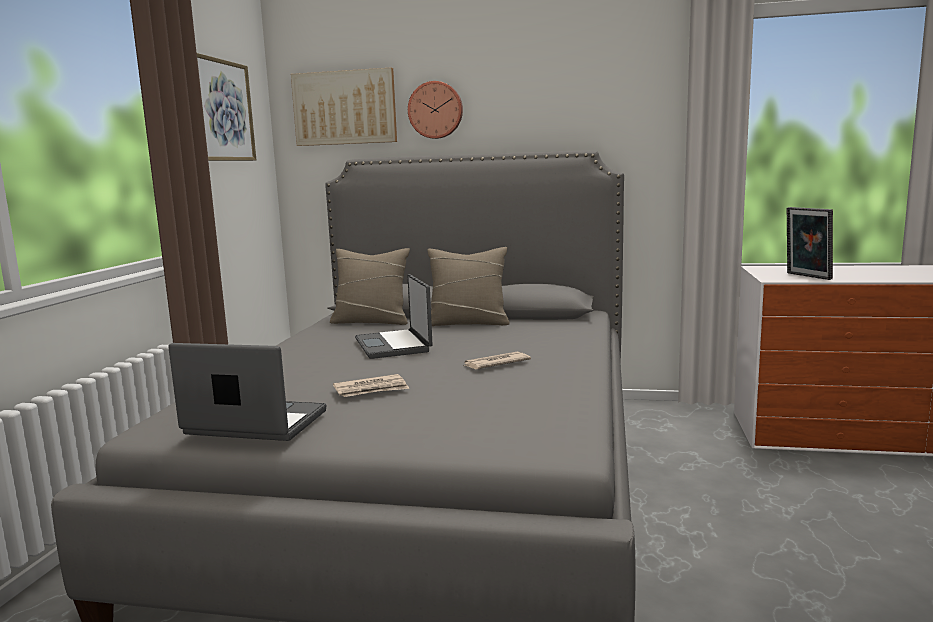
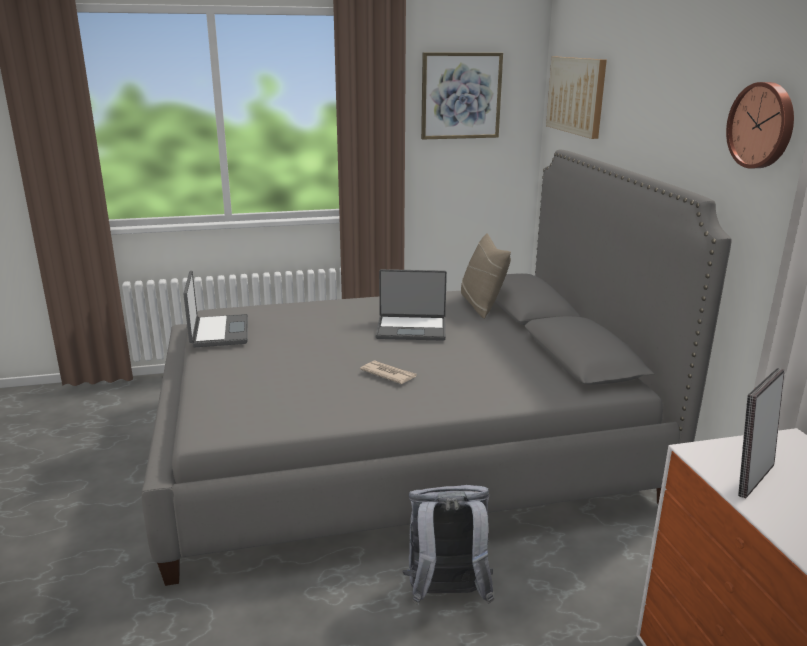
camera: 65 degrees right, 10 degrees up
(371, 389) = (296, 346): newspaper -> none
(394, 345) = (411, 329): laptop -> laptop turned 135 degrees counterclockwise
(435, 110) = (624, 111): wall clock -> wall clock (762, 125)
(468, 323) = (514, 340): beige pillow -> none
(691, 506) = (446, 595): none -> grey backpack

